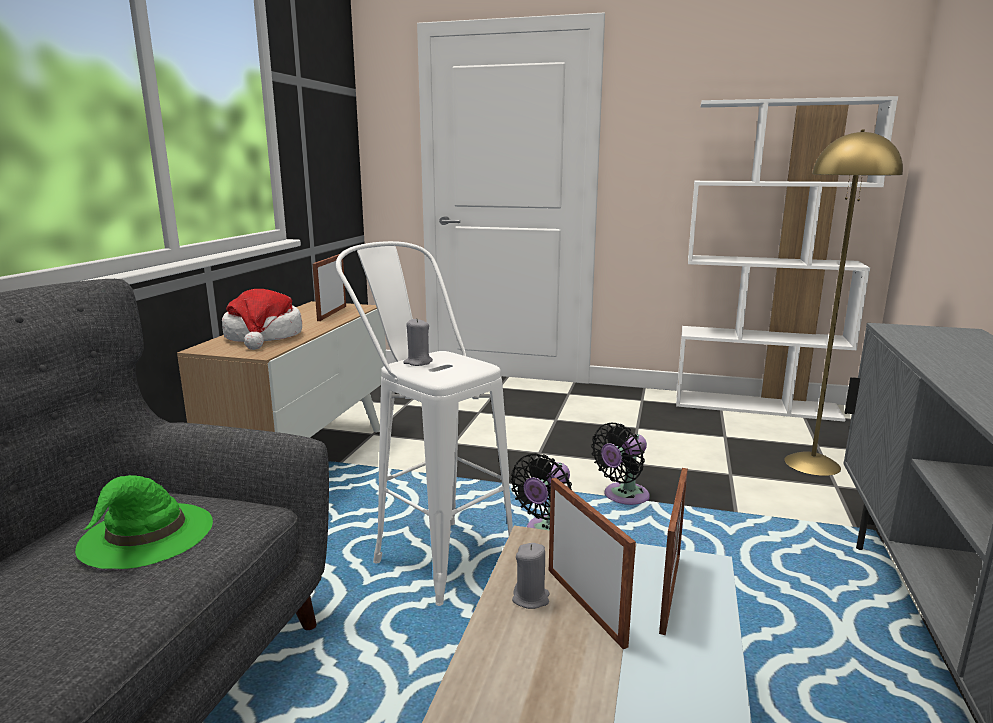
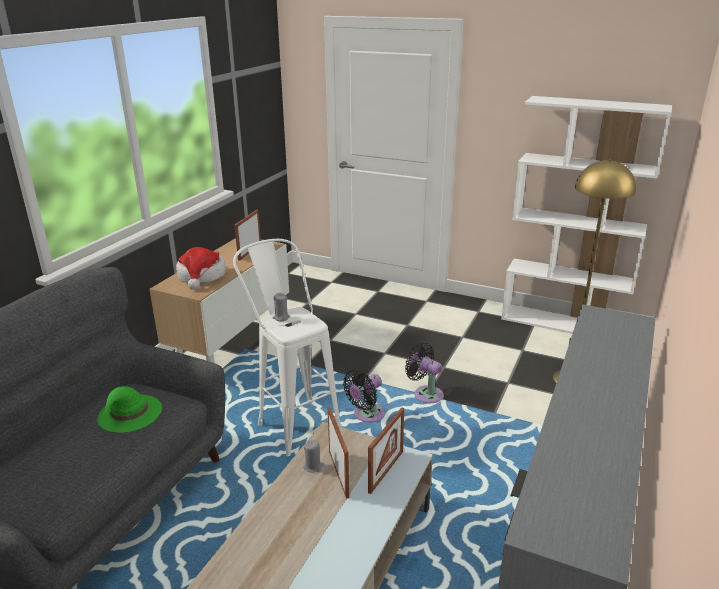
camera: 10 degrees right, 10 degrees up
(623, 497) = (425, 394): black fan -> black fan turned 75 degrees clockwise

